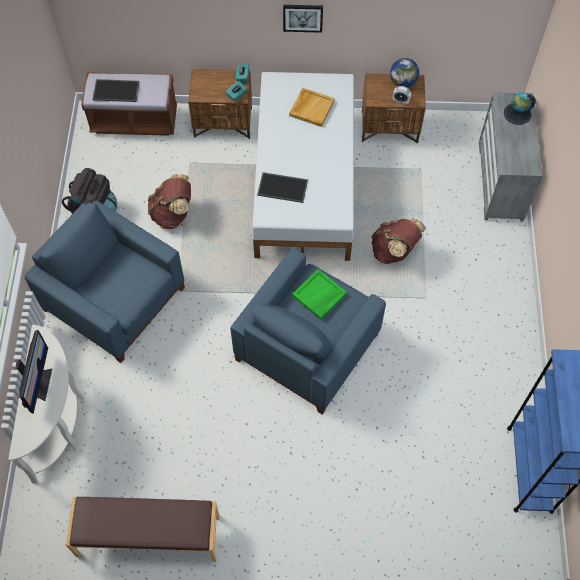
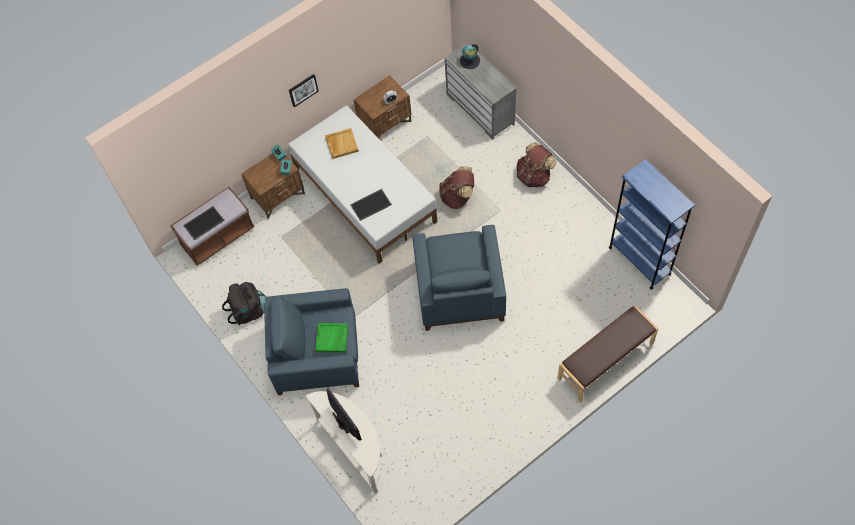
camera: 35 degrees left, 0 degrees up
(148, 536) = (471, 465): brown bench -> brown bench (606, 361)
(173, 214) = (302, 276): brown backpack -> brown backpack (534, 176)
(319, 295) = (451, 251): green tray -> green tray (332, 338)
(403, 82) = (381, 89): globe -> none

